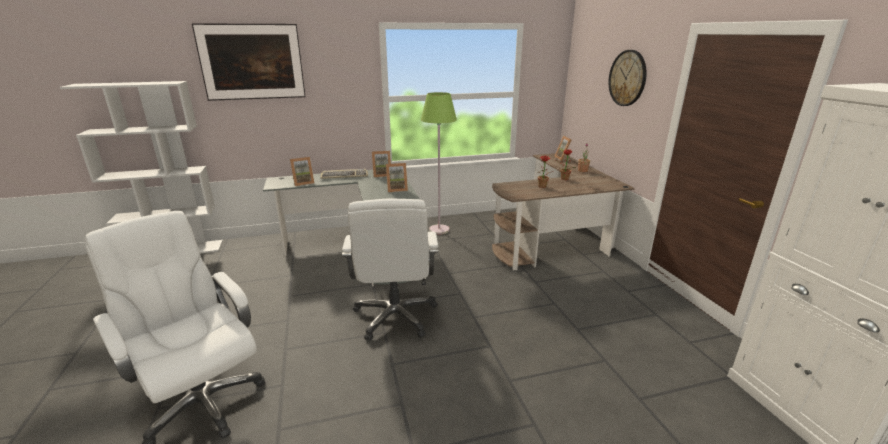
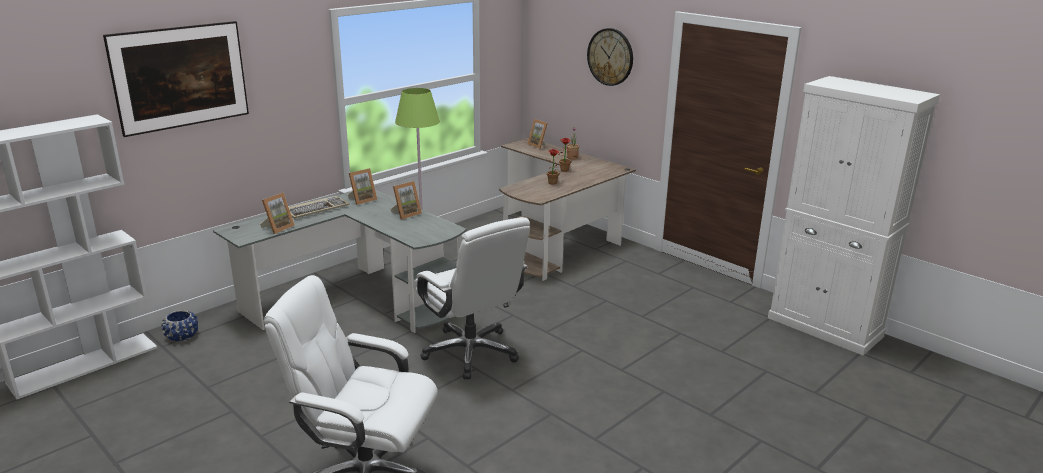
camera: 30 degrees left, 0 degrees up
(239, 247) = (182, 336): none -> blue planter

